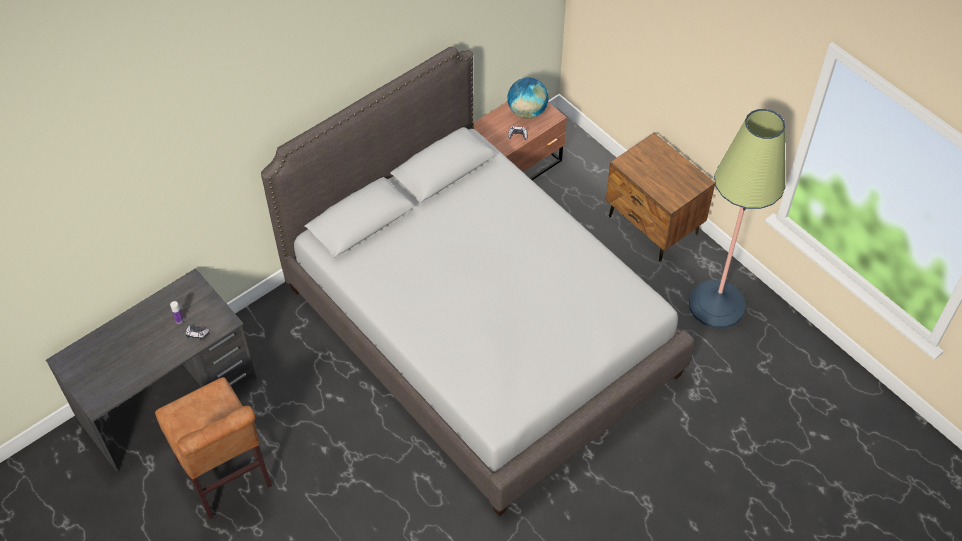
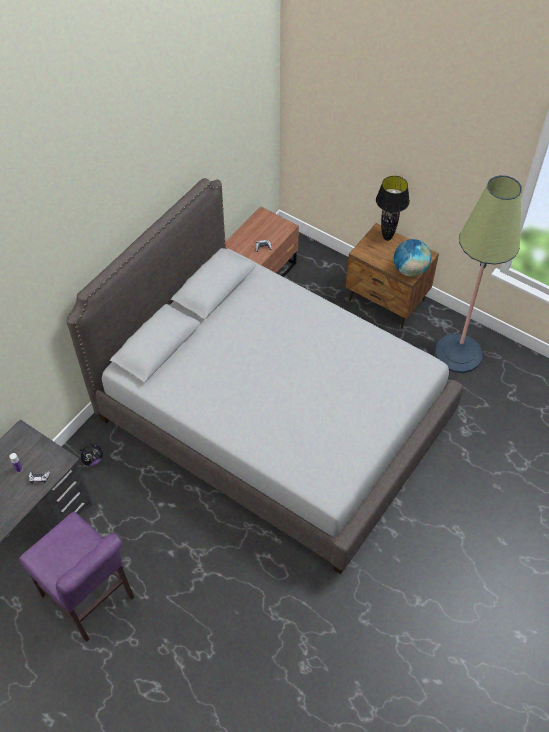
camera: 15 degrees left, 0 degrees up
(226, 477) = (90, 599): brown chair -> purple chair
(270, 331) = (92, 460): none -> plush toy
(527, 112) = (264, 227): globe -> globe (410, 270)
(660, 152) = (387, 237): none -> black table lamp

